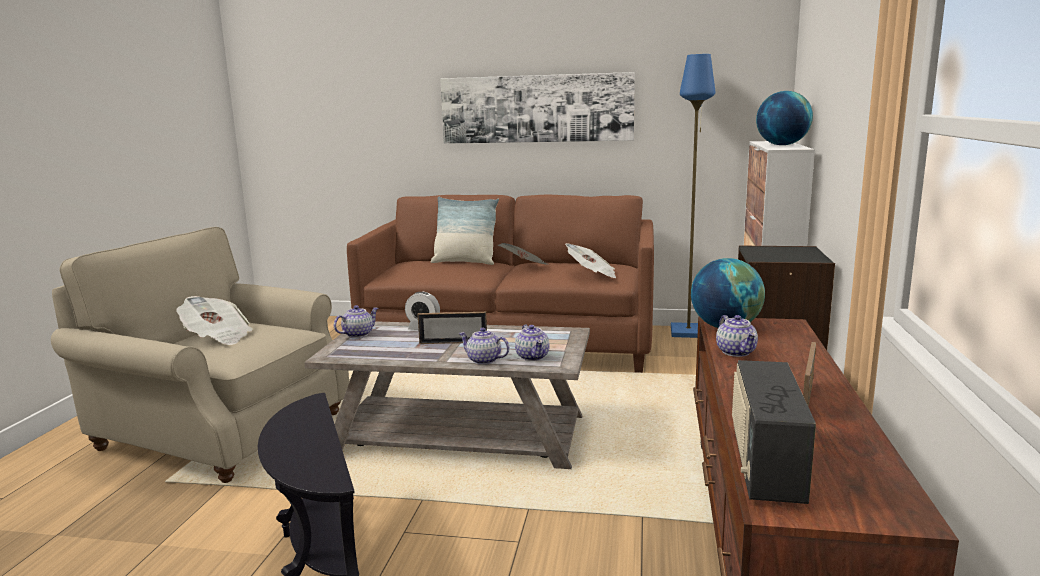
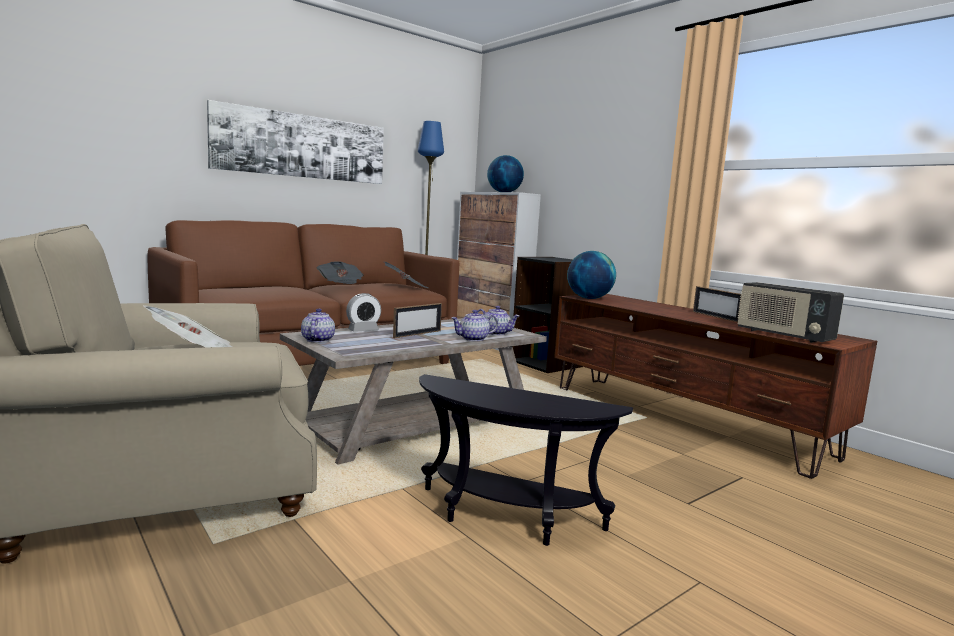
camera: 50 degrees left, 5 degrees down
(465, 262) = (270, 286): pillow -> none
(736, 352) = (630, 306): teapot -> none

